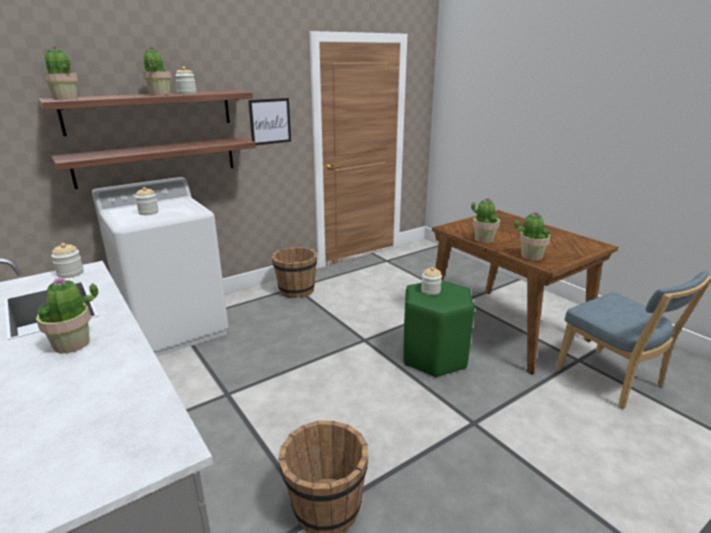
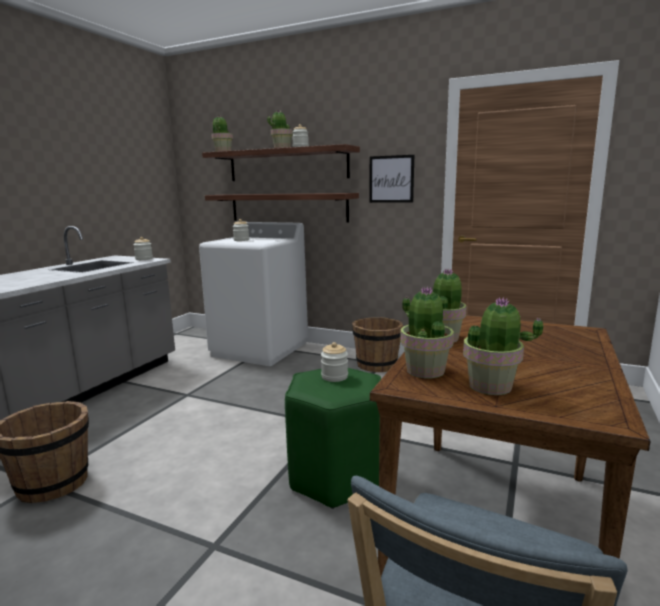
camera: 60 degrees right, 10 degrees down
(72, 344) = (40, 276): potted plant -> potted plant (491, 386)

